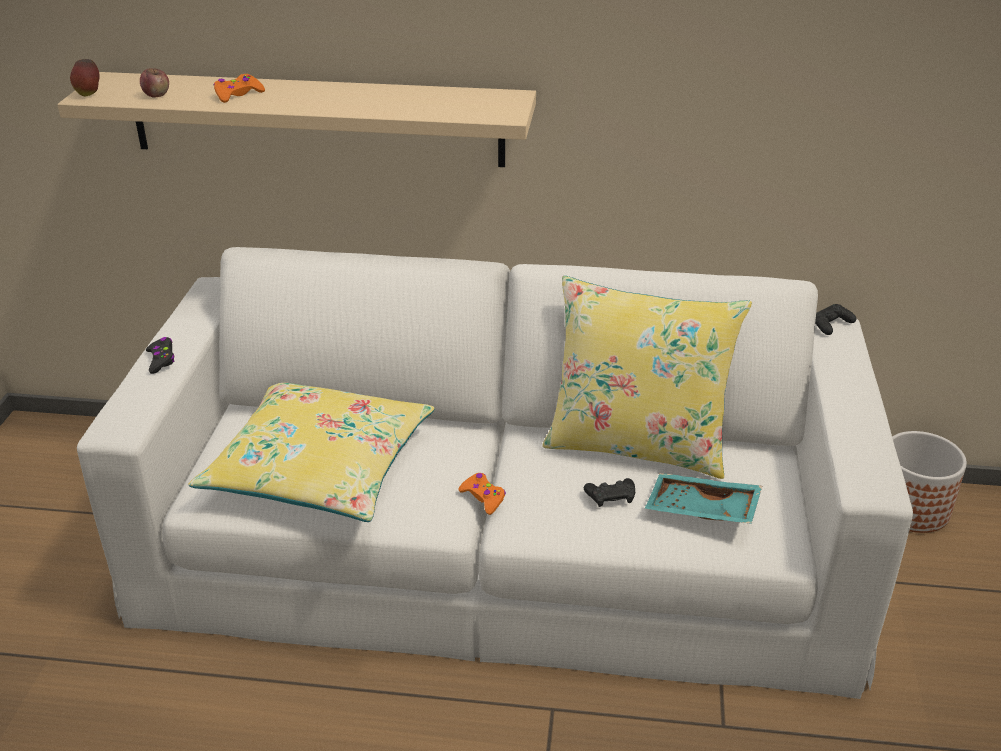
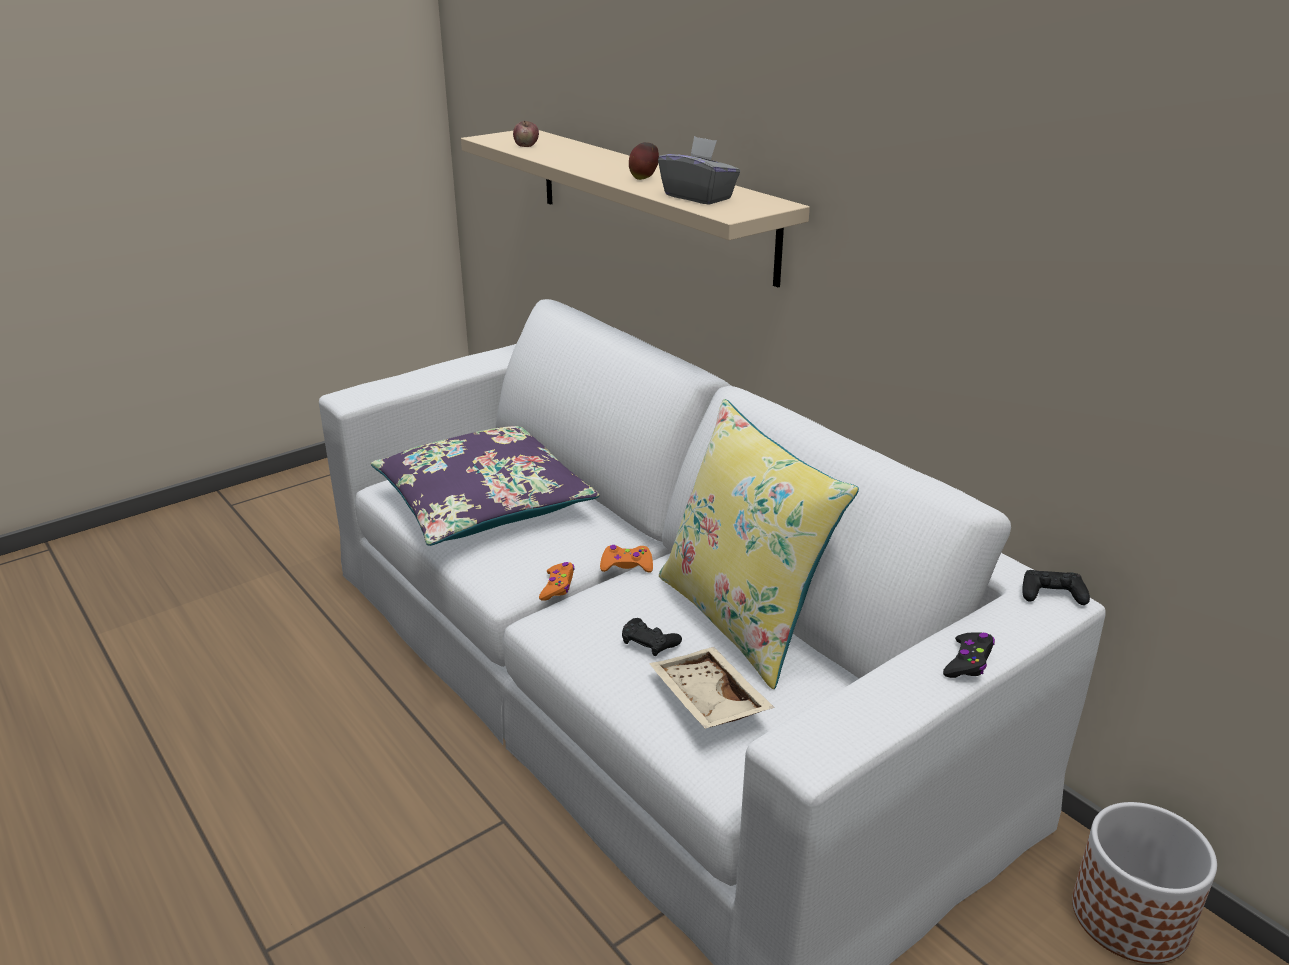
camera: 45 degrees right, 5 degrees down
(89, 94) = (490, 137): apple -> apple (643, 179)
(161, 360) = (444, 369): black game controller -> black game controller (968, 662)
(238, 94) = (576, 157): orange game controller -> orange game controller (626, 565)
(319, 468) = (483, 503): yellow pillow -> purple pillow
(445, 107) = (698, 197): none -> grey tissue box
(701, 511) = (706, 701): turquoise tray -> beige tray

